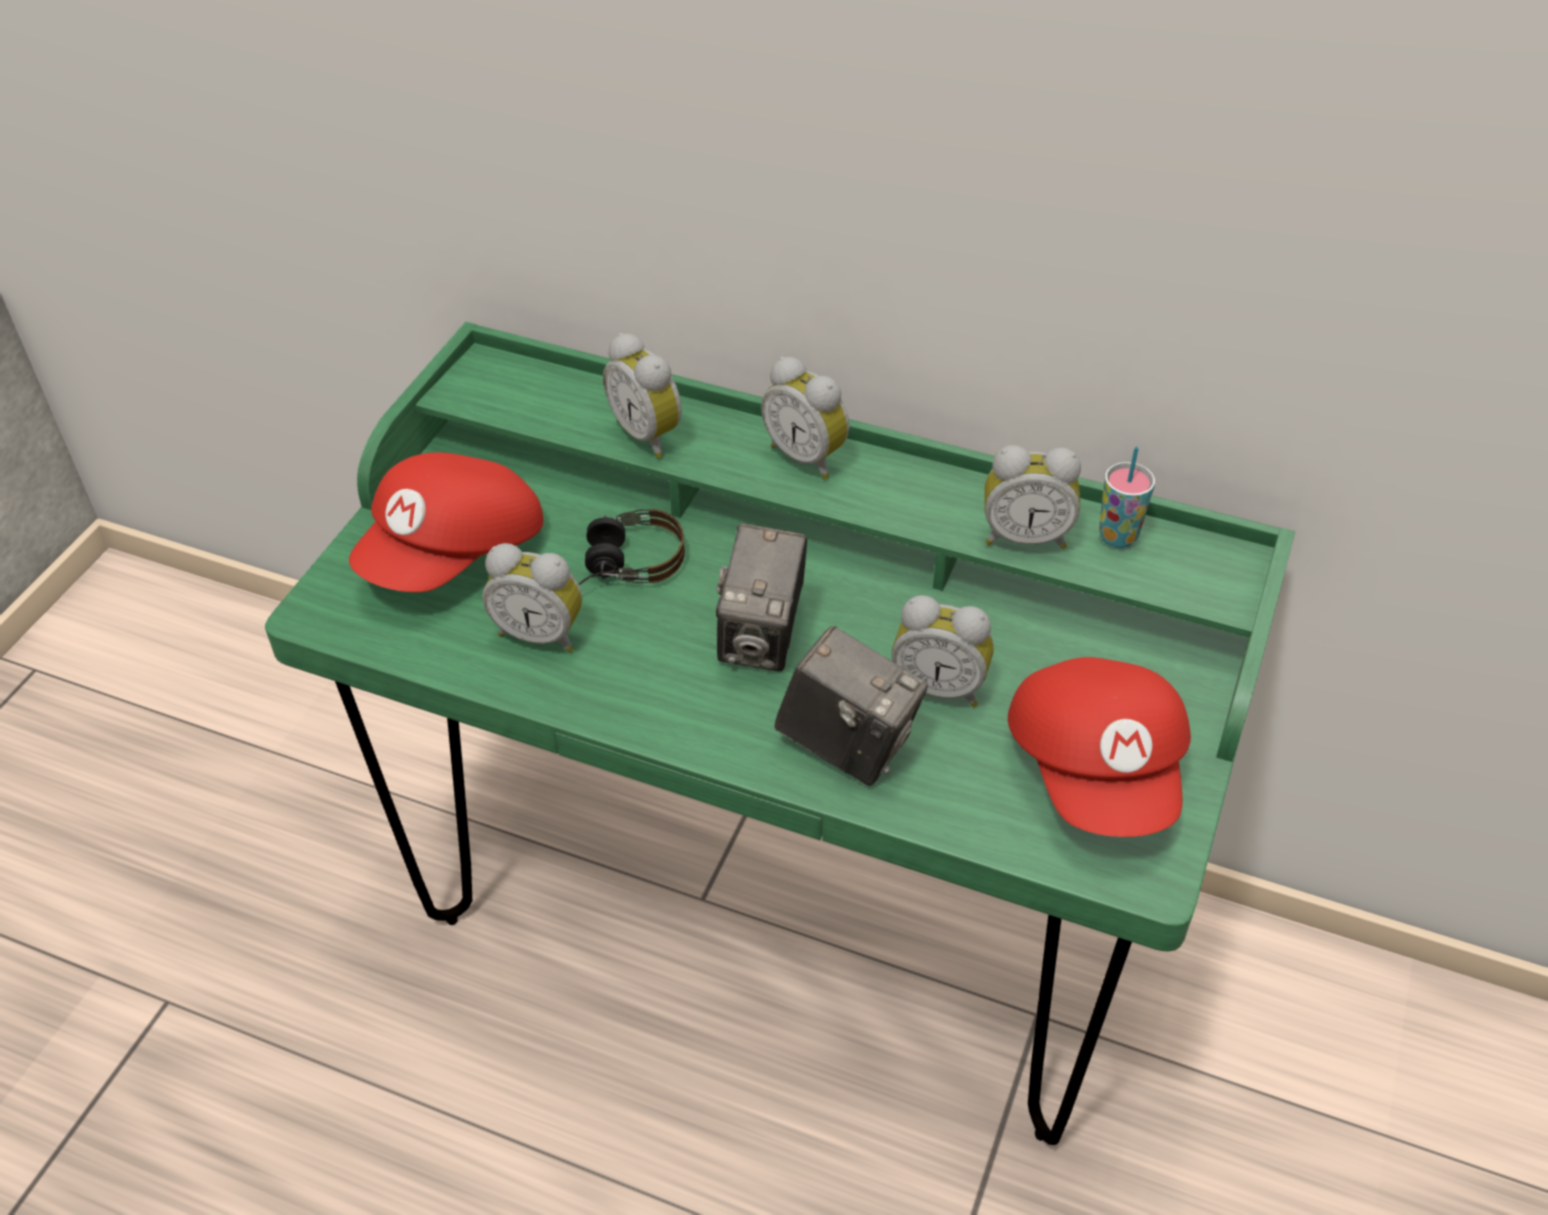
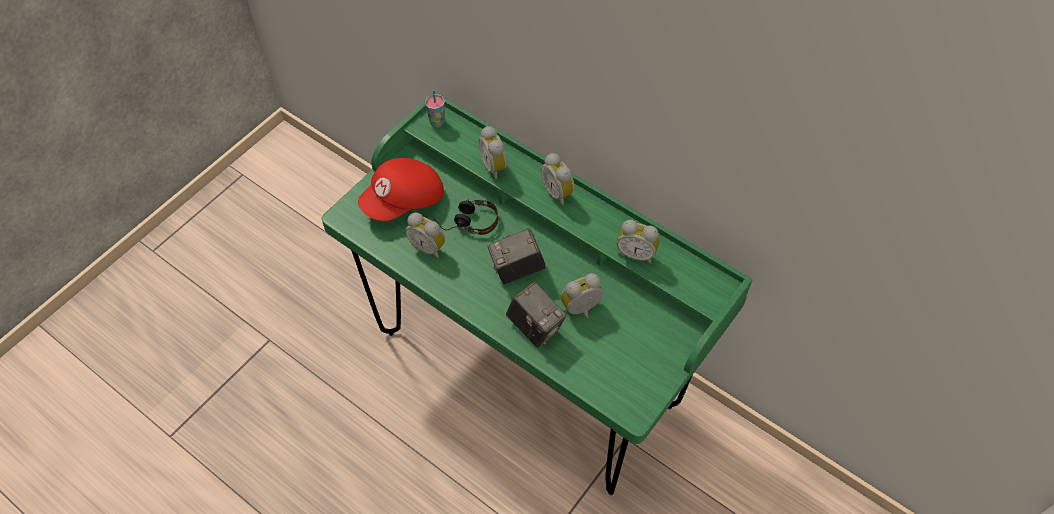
camera: 15 degrees right, 10 degrees up
(762, 637) = (517, 270): camera -> camera turned 45 degrees clockwise
(939, 686) = (582, 310): alarm clock -> alarm clock turned 120 degrees clockwise
(1098, 770) = (632, 363): red cap -> none
(1117, 537) = (676, 263): cup -> cup (437, 122)

